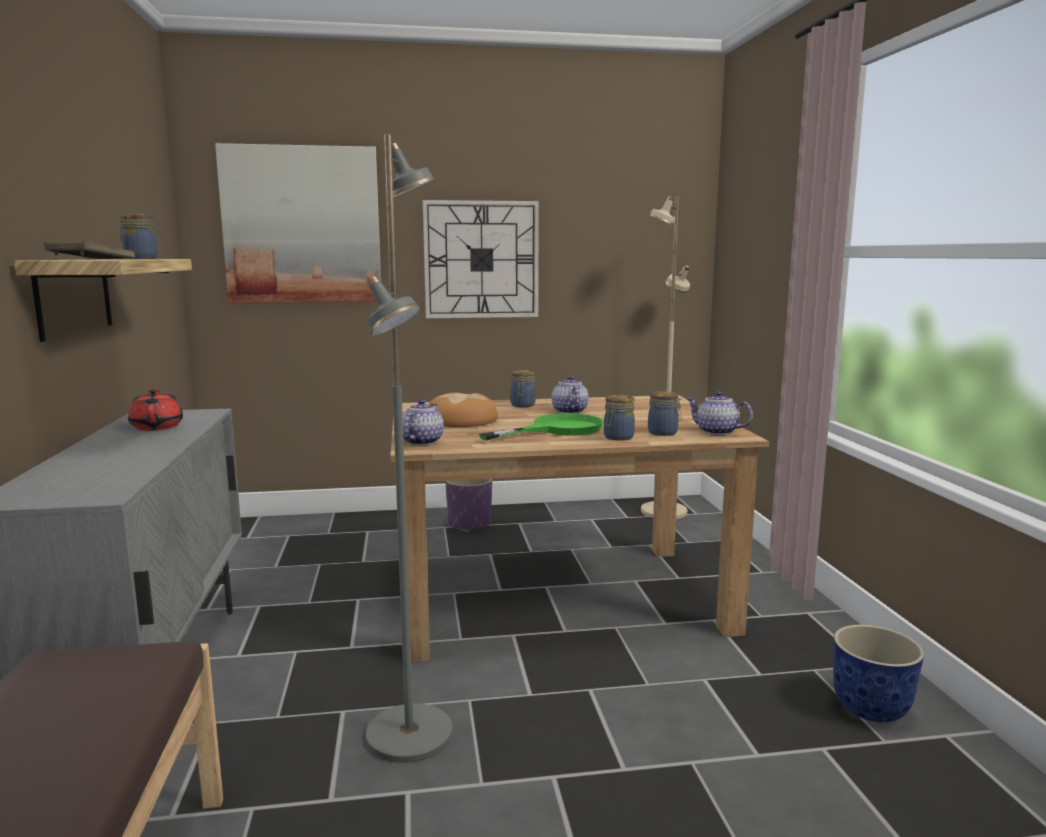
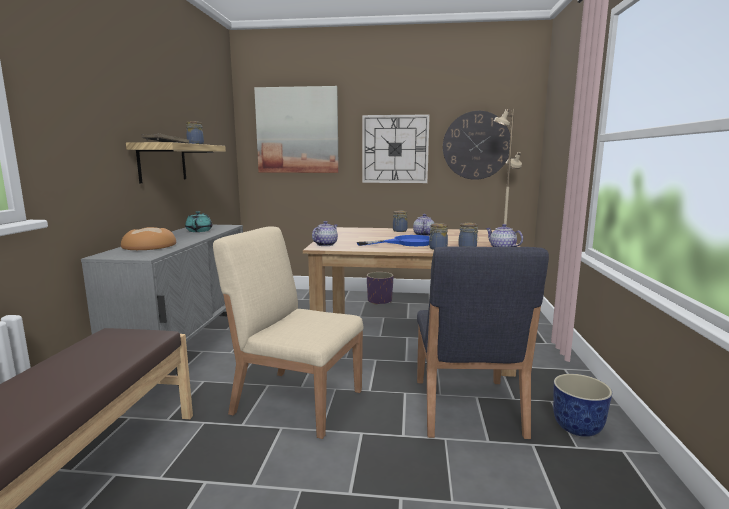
camera: 15 degrees right, 0 degrees up
(157, 427) = (199, 231): red teapot -> turquoise teapot
(411, 734) = (296, 401): grey floor lamp -> beige chair
(460, 420) = (357, 236): bread -> bread (149, 246)
(557, 430) = (406, 243): green frying pan -> blue frying pan
(615, 254) = (476, 145): none -> wall clock
(699, 701) = (466, 407): none -> blue chair

